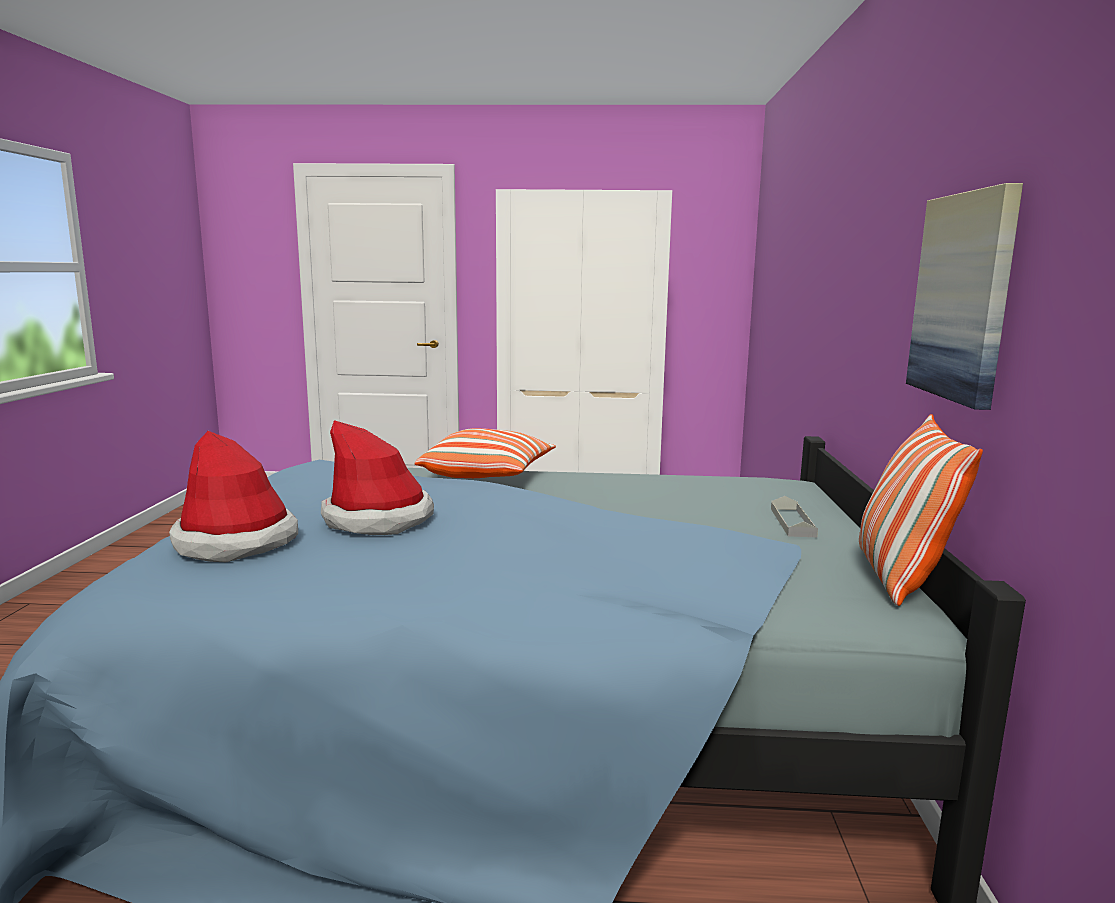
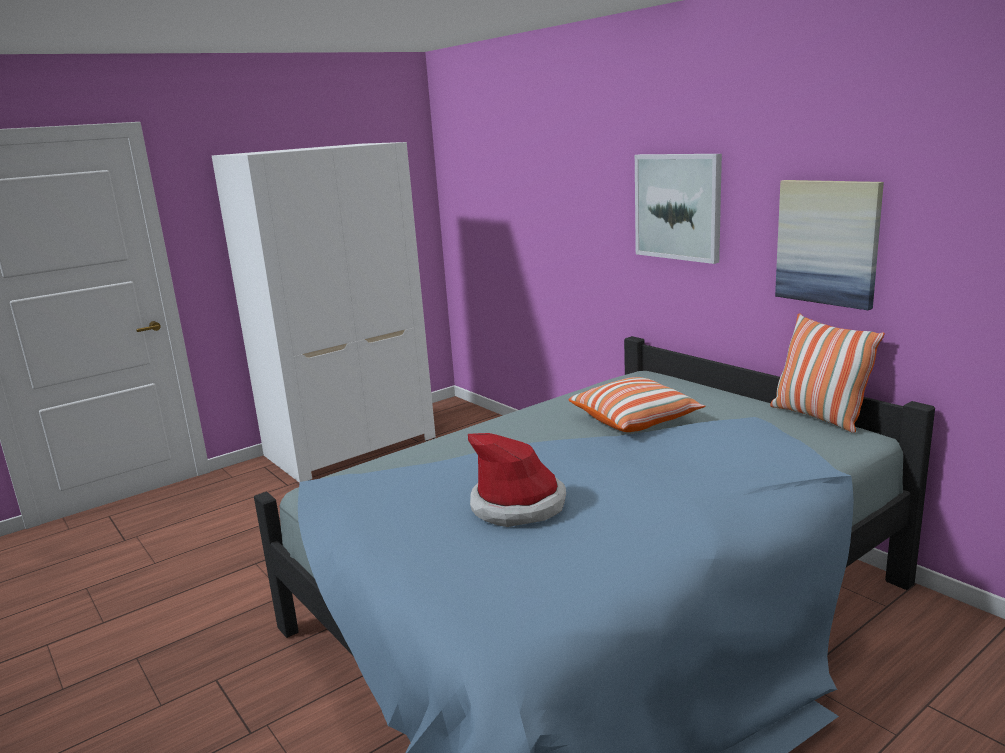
camera: 40 degrees left, 5 degrees up
(237, 542) = (478, 569): hat -> none
(488, 475) = (464, 441): pillow -> pillow (635, 420)
(792, 522) = (712, 403): grey tray -> none
(865, 257) = (678, 206): none -> picture

